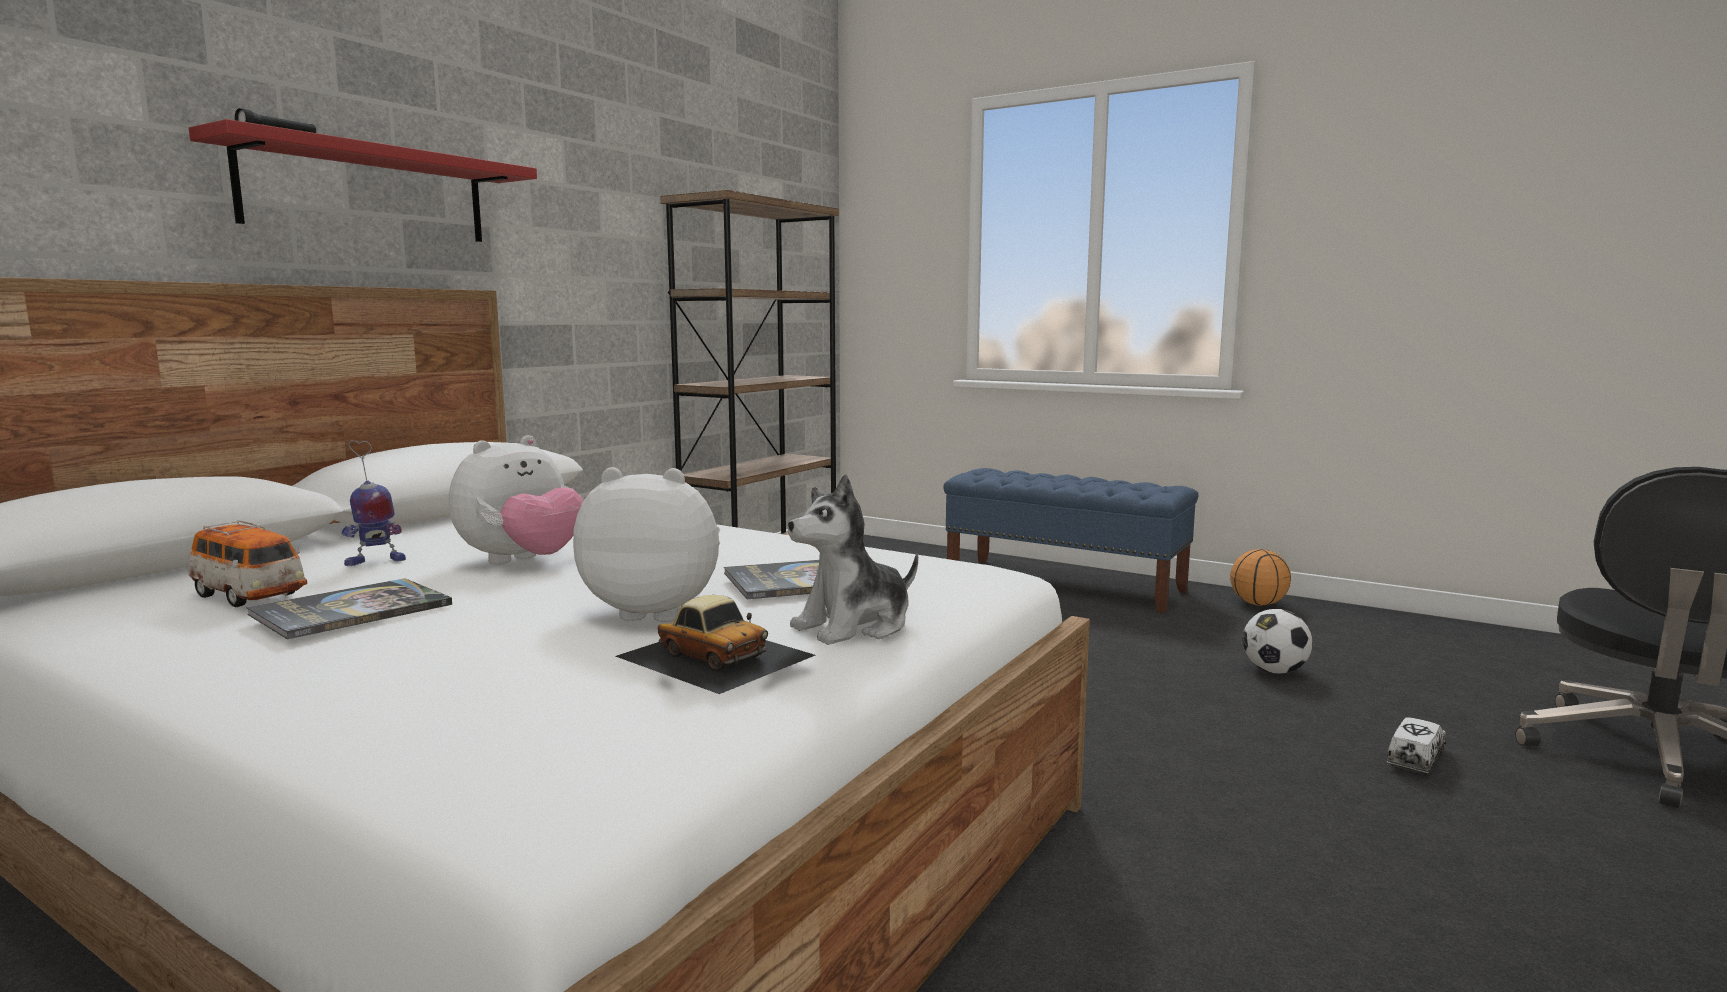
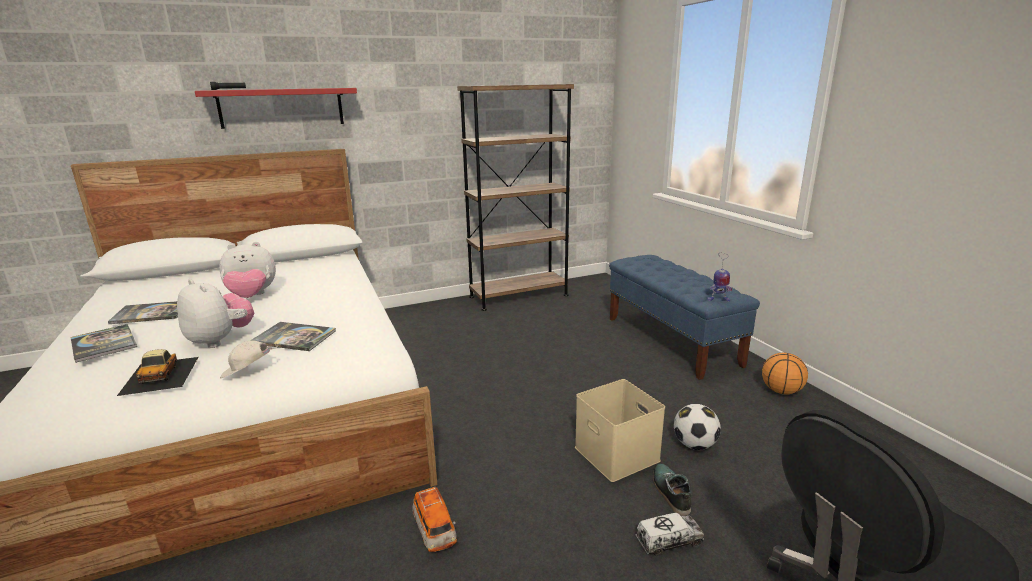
camera: 35 degrees right, 10 degrees up
(249, 596) = (153, 296): toy car -> toy car (434, 531)
(375, 562) = (216, 285): toy robot -> toy robot (718, 300)
(414, 653) = (103, 344): none -> book
(854, 626) = (248, 372): plush toy -> white cap
(1221, 702) = (618, 454): none -> beige storage box
(1334, 718) = (670, 492): none -> shoe

